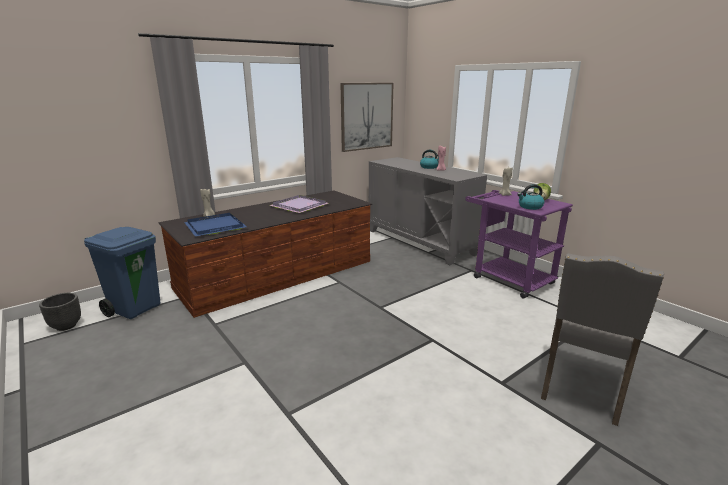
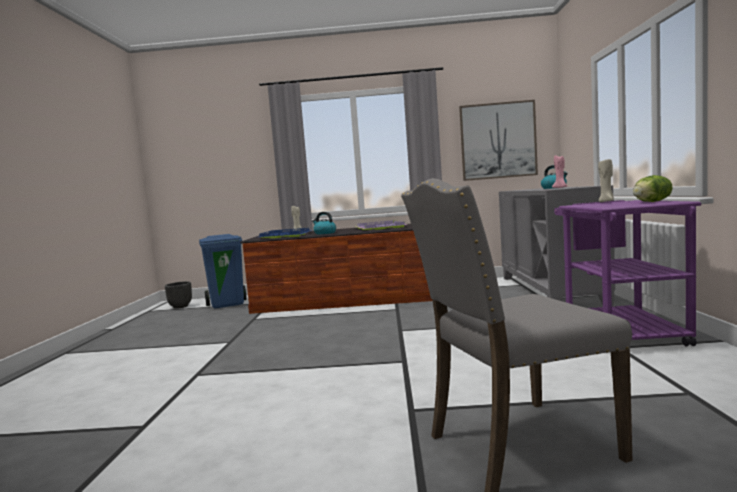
camera: 40 degrees right, 15 degrees down
(530, 207) = (608, 206): kettle -> kettle (324, 233)

